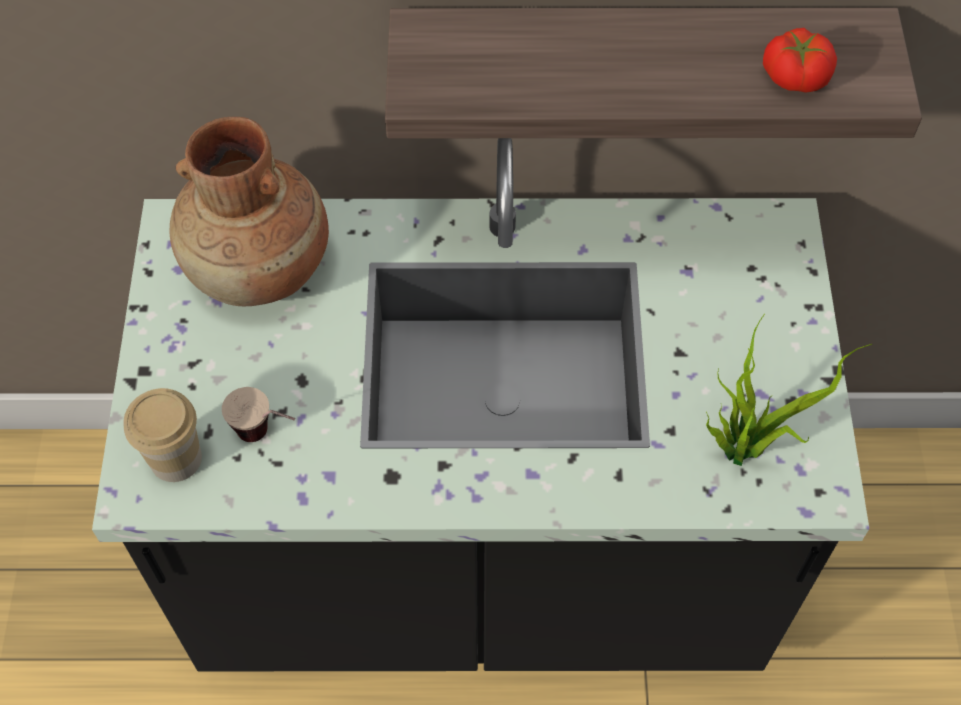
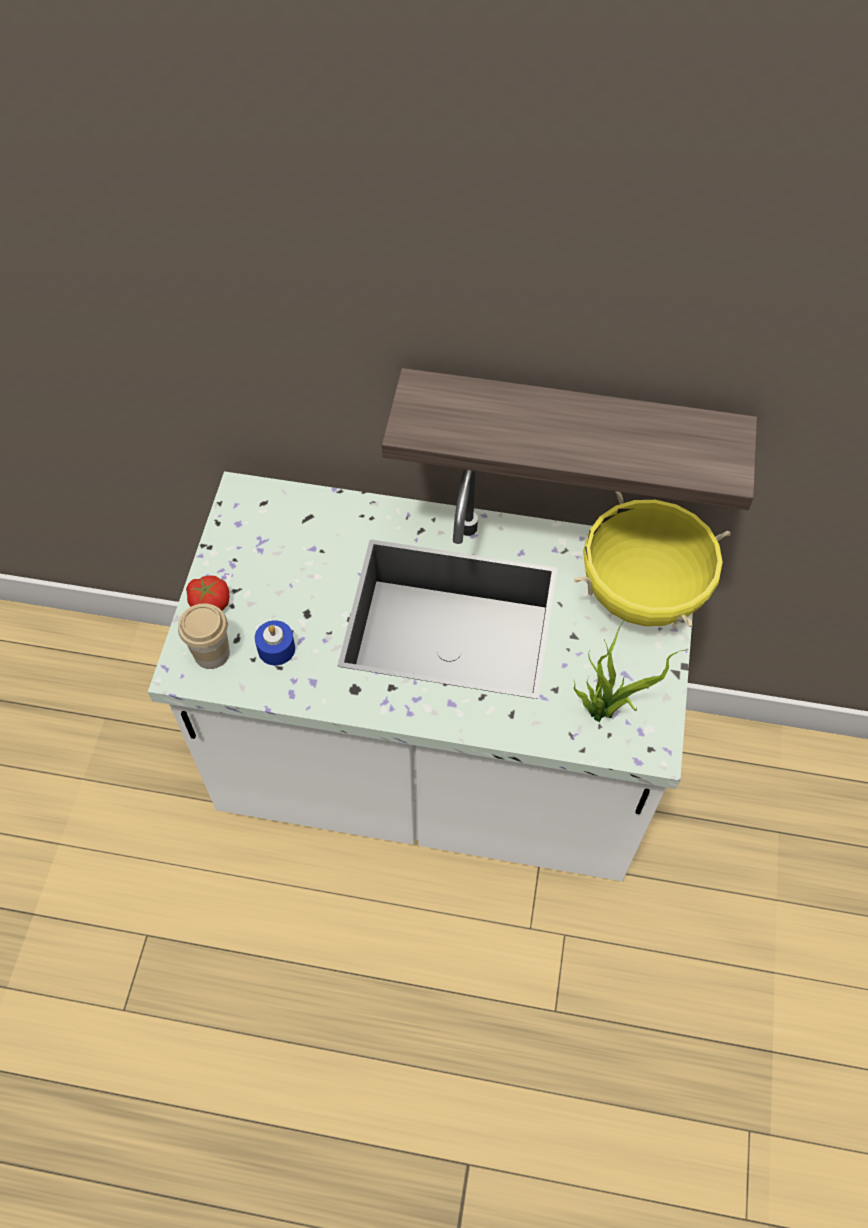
camera: 10 degrees right, 0 degrees up
(259, 268) = (293, 531): brown vase -> none
(268, 437) = (276, 649): cup -> blue candle
(480, 567) = (432, 772): black counter -> white counter
(757, 282) = (640, 595): none -> yellow cooking pot
(795, 75) = (670, 454): tomato -> tomato (210, 602)

